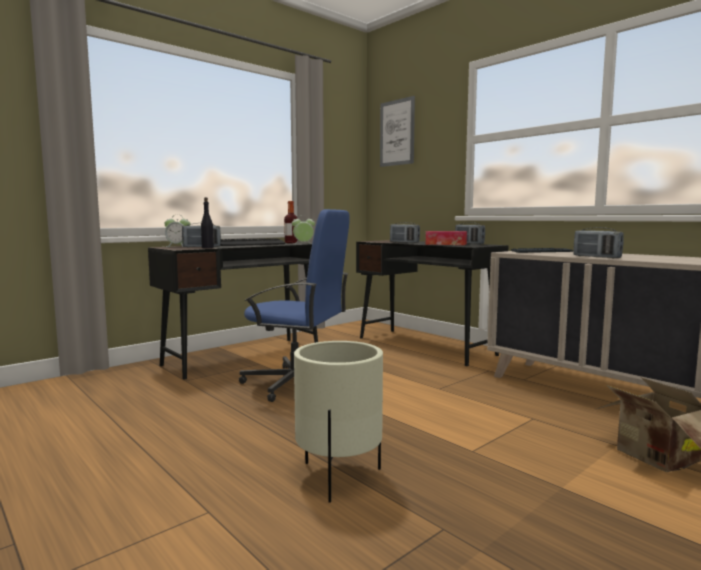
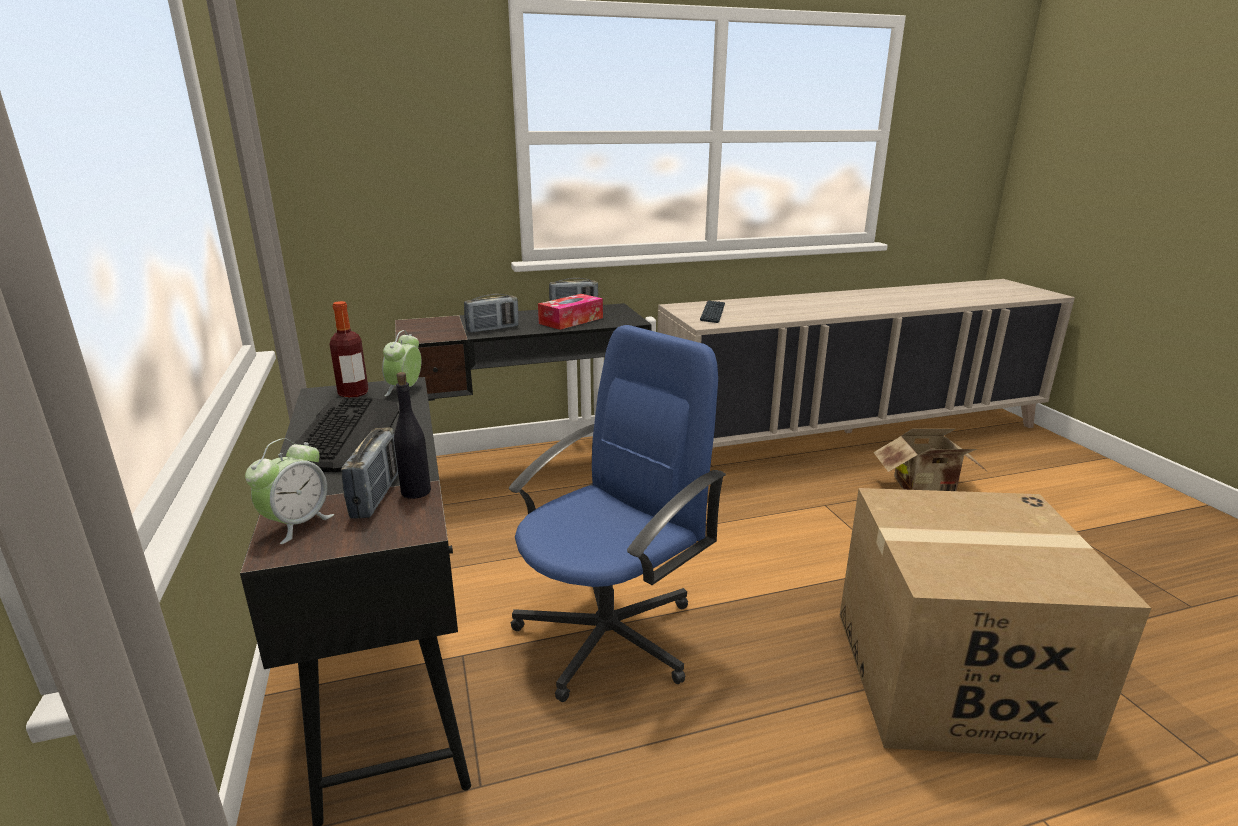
camera: 65 degrees left, 15 degrees up
(338, 477) = (951, 679): beige planter -> cardboard box
(397, 132) = (343, 102): picture -> none
(596, 257) = (805, 316): radio -> none

